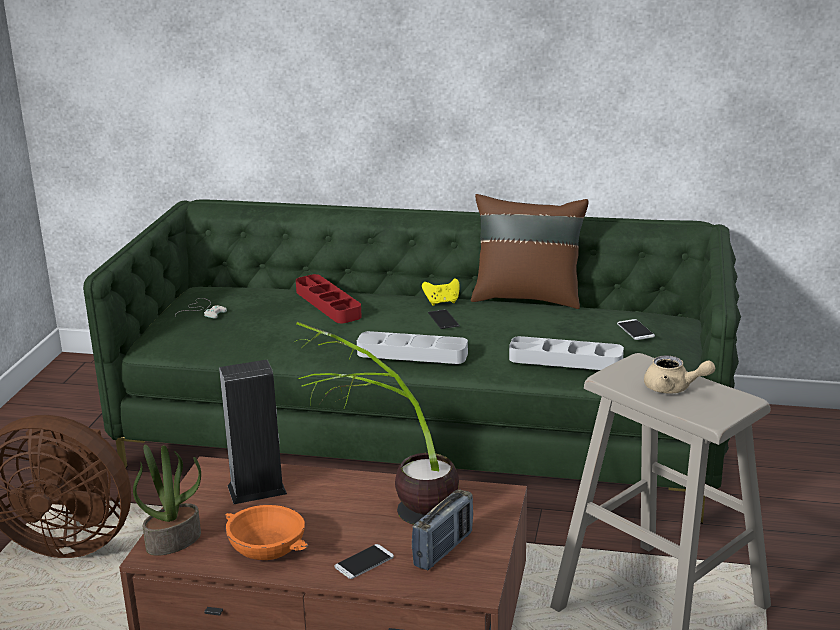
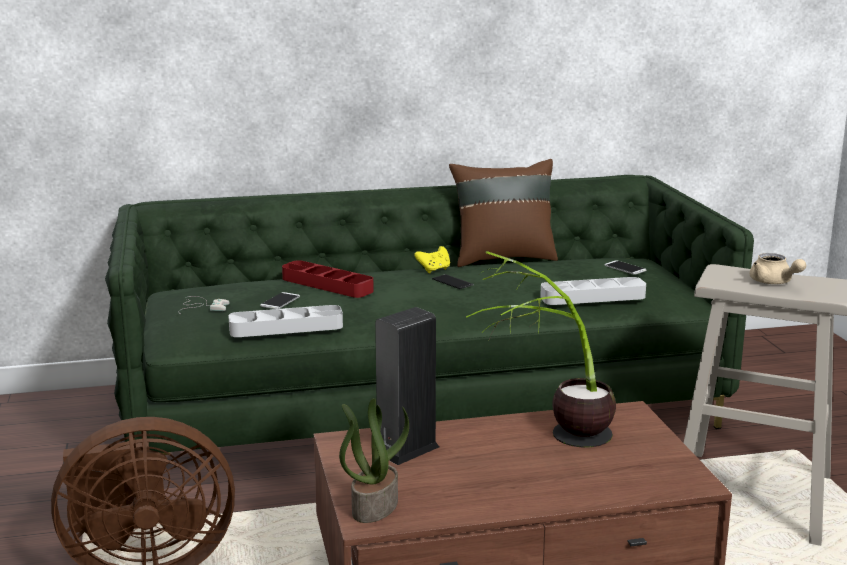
camera: 25 degrees left, 5 degrees down
(266, 549) = (474, 494): orange bowl -> none
(364, 562) = (577, 484): phone -> phone (280, 301)
(412, 354) = (453, 311): grey tray -> grey tray (286, 327)
(443, 549) = (633, 460): radio -> none
(673, 388) = (774, 282): beige teapot -> beige teapot turned 60 degrees clockwise

